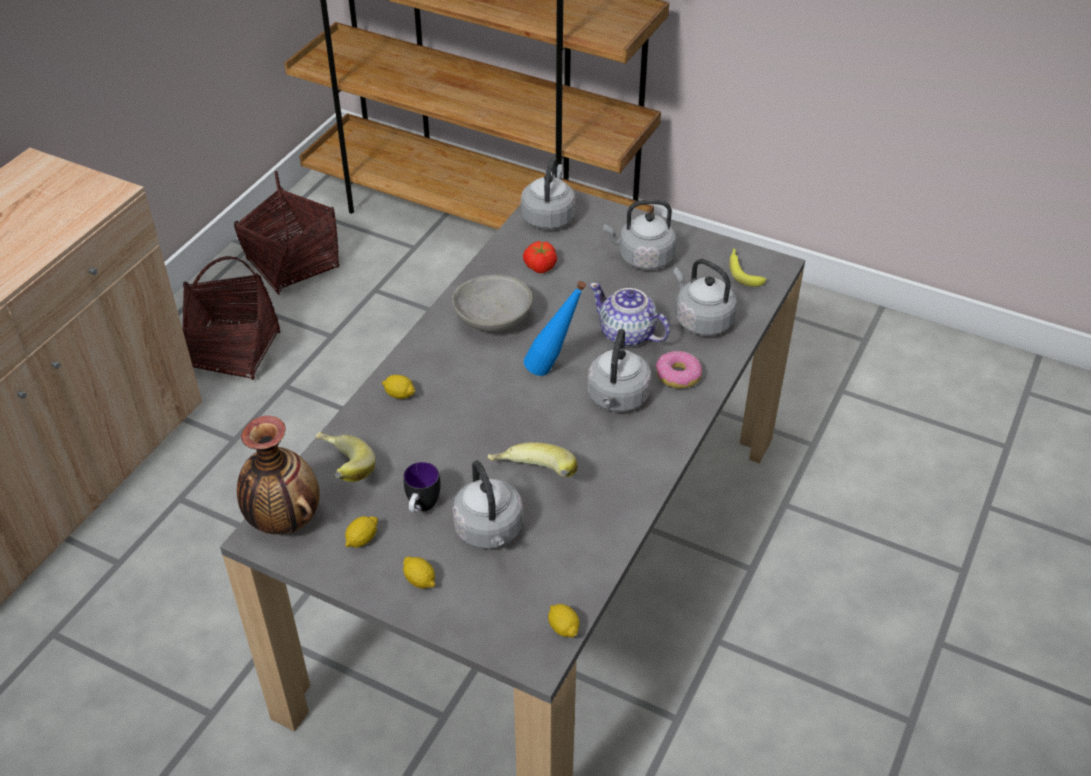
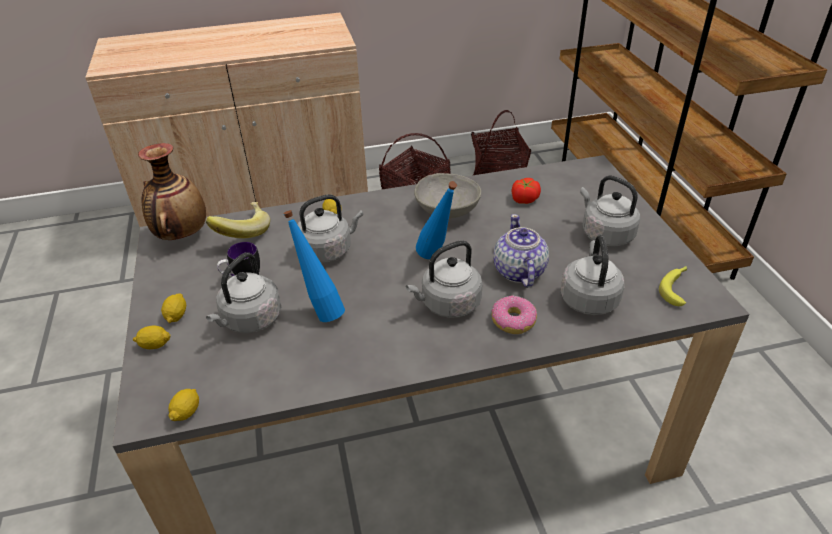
camera: 50 degrees right, 5 degrees down
(362, 539) = (192, 272): lemon -> lemon (154, 345)
(532, 479) = (320, 310): banana -> blue bottle
(549, 217) = (575, 176): grey kettle -> grey kettle (328, 250)

